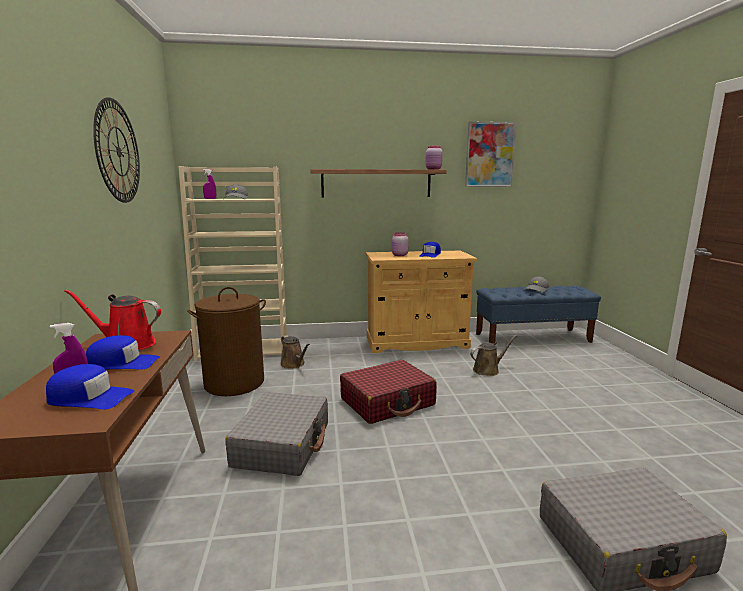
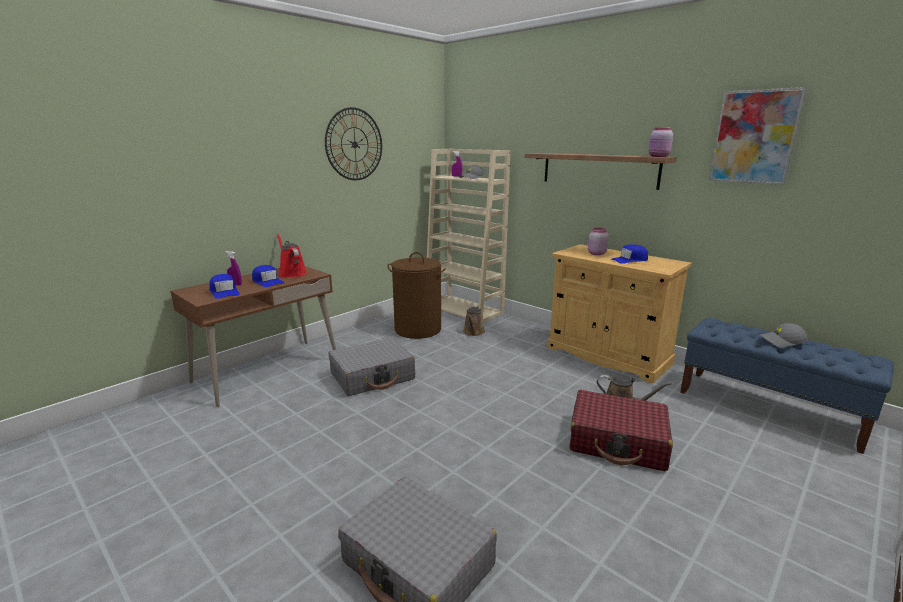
camera: 50 degrees right, 5 degrees up
(388, 402) = (478, 387): red suitcase -> red suitcase (618, 441)

